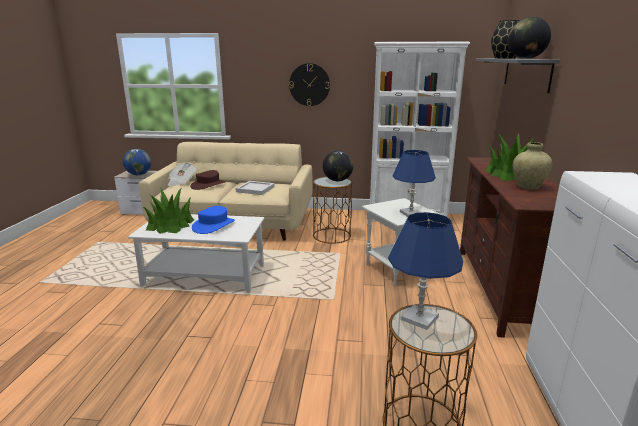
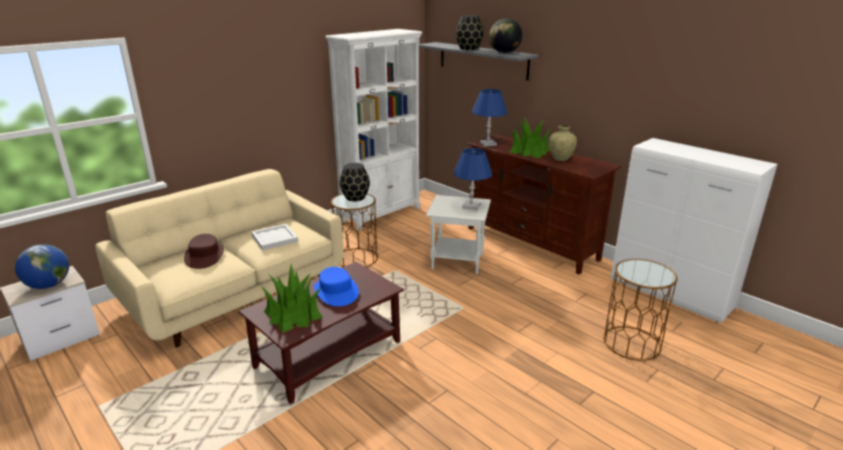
camera: 50 degrees left, 5 degrees up
(181, 182) = (158, 267): newspaper -> none
(206, 276) = (329, 354): white coffee table -> brown coffee table
(309, 84) = (260, 92): wall clock -> none
(337, 180) = (355, 197): globe -> black vase
(419, 318) = (634, 271): blue table lamp -> blue table lamp (488, 143)

